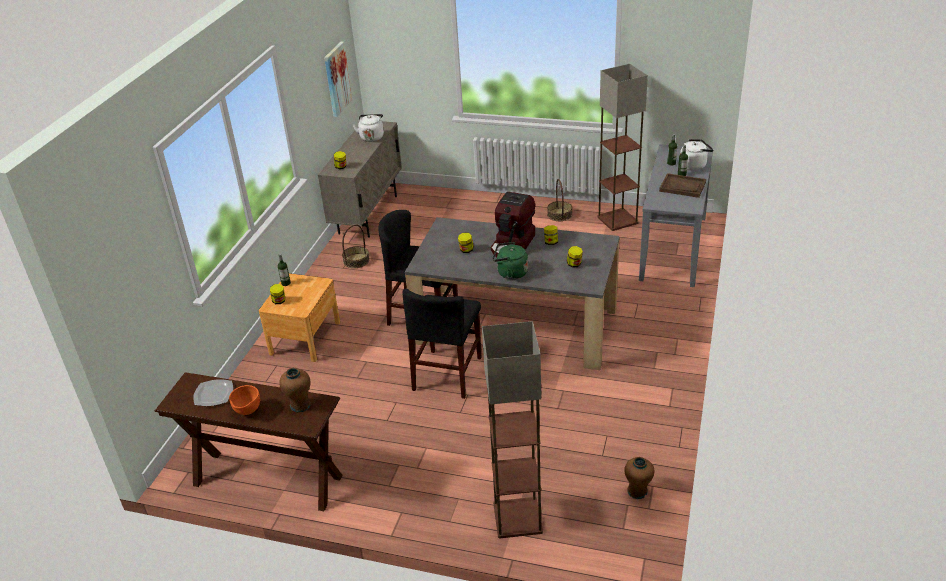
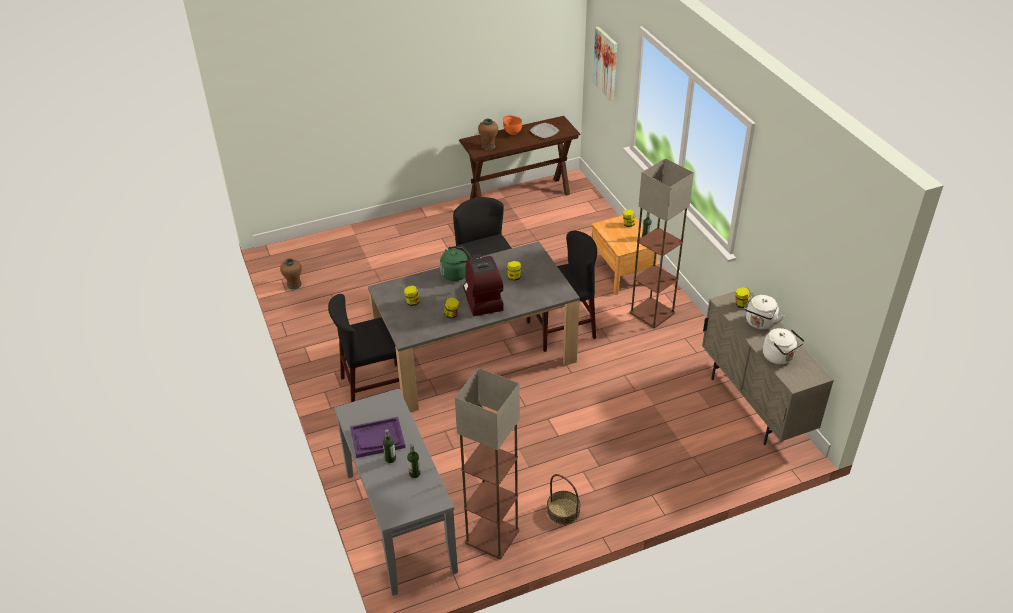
camera: 140 degrees right, 5 degrees up
(337, 79) = (818, 281): picture -> picture (606, 63)
(356, 260) = (684, 350): basket -> none
(518, 518) = (356, 242): floor lamp -> floor lamp (651, 313)
(625, 338) = (375, 387): none -> black chair
(682, 187) = (377, 438): brown tray -> purple tray
(694, 165) = (386, 483): white kettle -> white kettle (759, 323)

